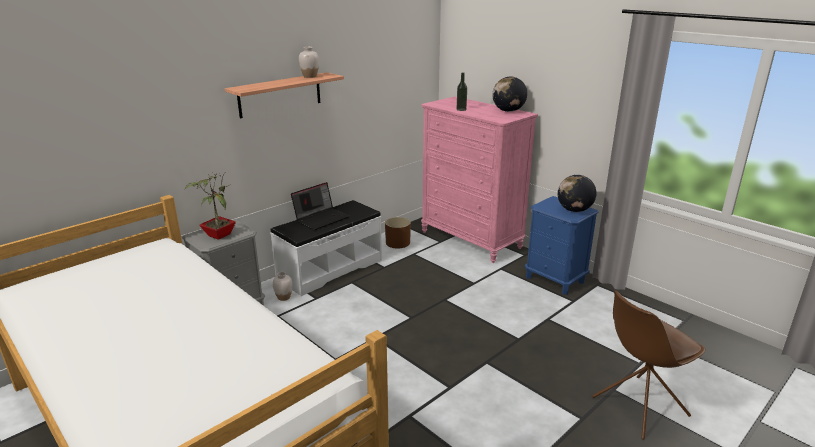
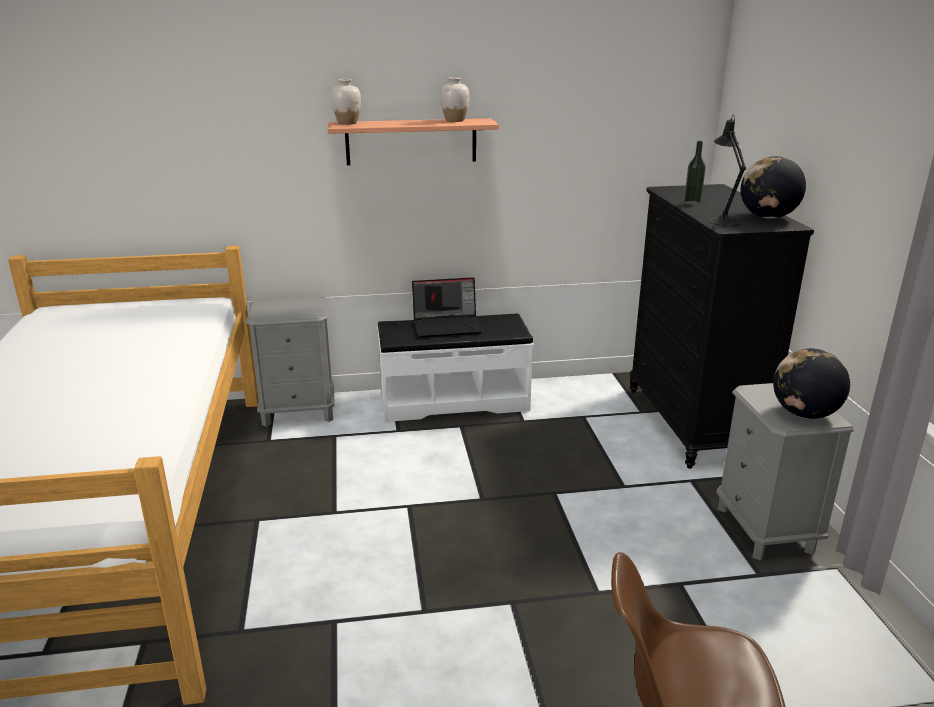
camera: 35 degrees right, 0 degrees up
(218, 235) = (283, 309): potted plant -> none
(283, 297) = (365, 416): white vase -> white vase (347, 123)
(398, 243) = (579, 395): brown planter -> none
(471, 240) = (692, 423): pink dresser -> black dresser
(492, 116) = (722, 220): none -> black table lamp
(555, 280) = (765, 530): blue nightstand -> grey nightstand

